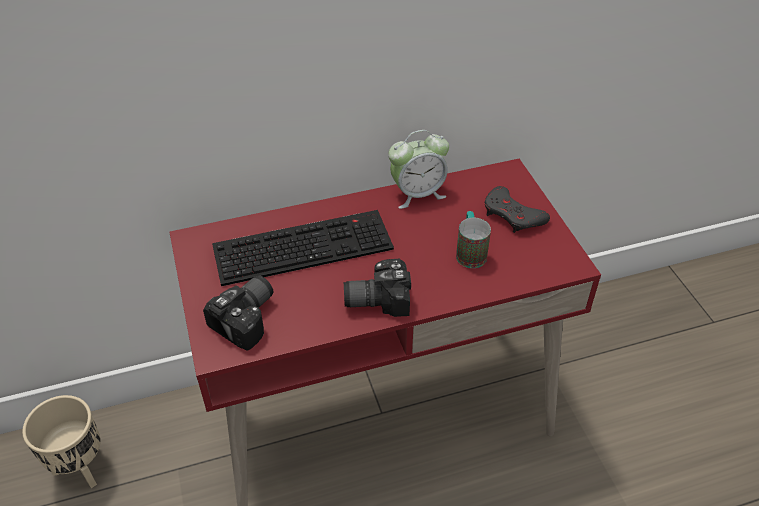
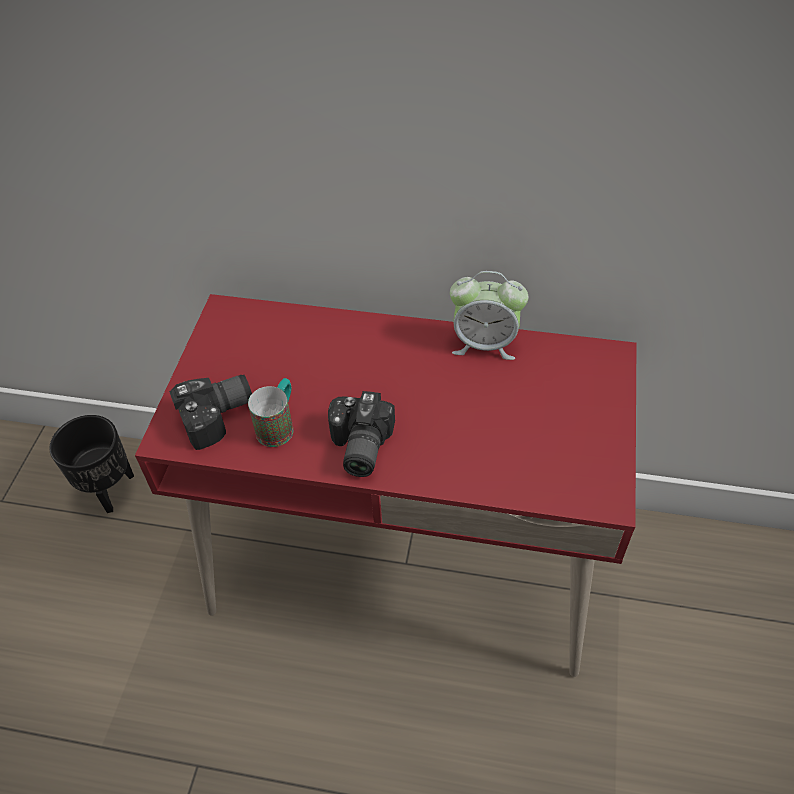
camera: 30 degrees right, 5 degrees up
(81, 469) = (109, 491): beige planter -> black planter
(304, 246) = (325, 359): keyboard -> none
(376, 298) = (357, 447): camera -> camera turned 105 degrees counterclockwise
(470, 252) = (496, 435): mug -> mug (279, 425)
(512, 215) = (577, 410): grey game controller -> none

